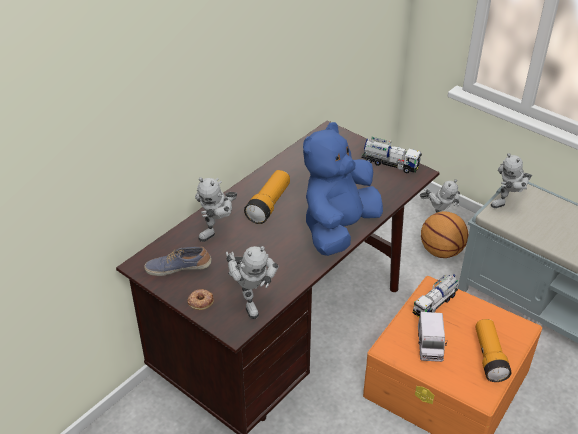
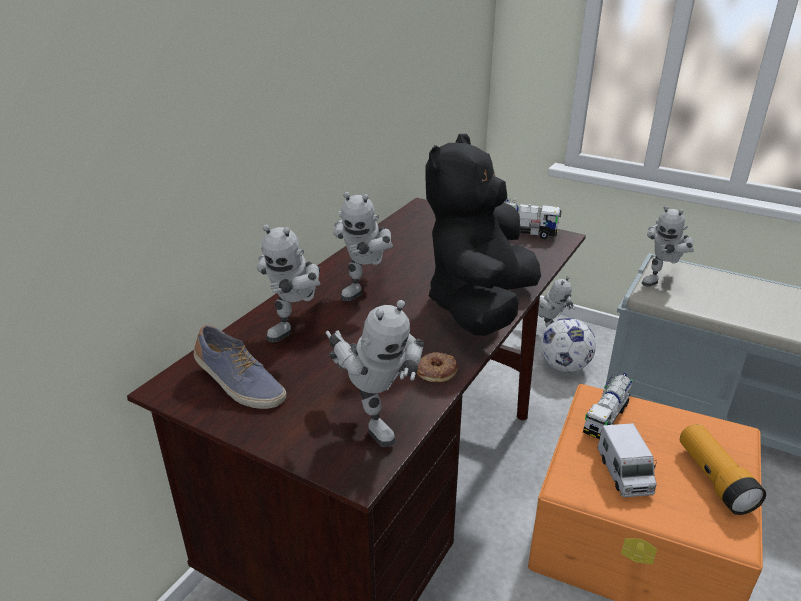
camera: 10 degrees left, 10 degrees down
(178, 268) = (239, 385): shoe -> shoe turned 135 degrees counterclockwise
(200, 301) = (285, 430): donut -> donut (436, 370)
(269, 205) = (366, 288): flashlight -> toy robot
(338, 229) = (480, 307): blue plush toy -> black plush toy
(441, 251) = (564, 366): basketball -> football

